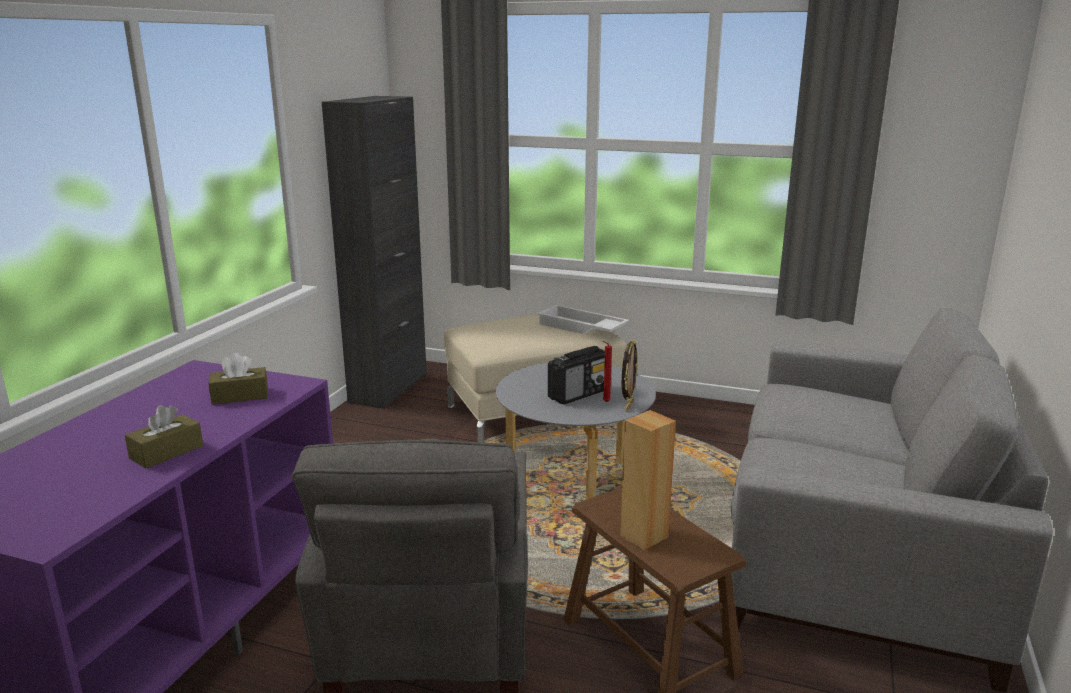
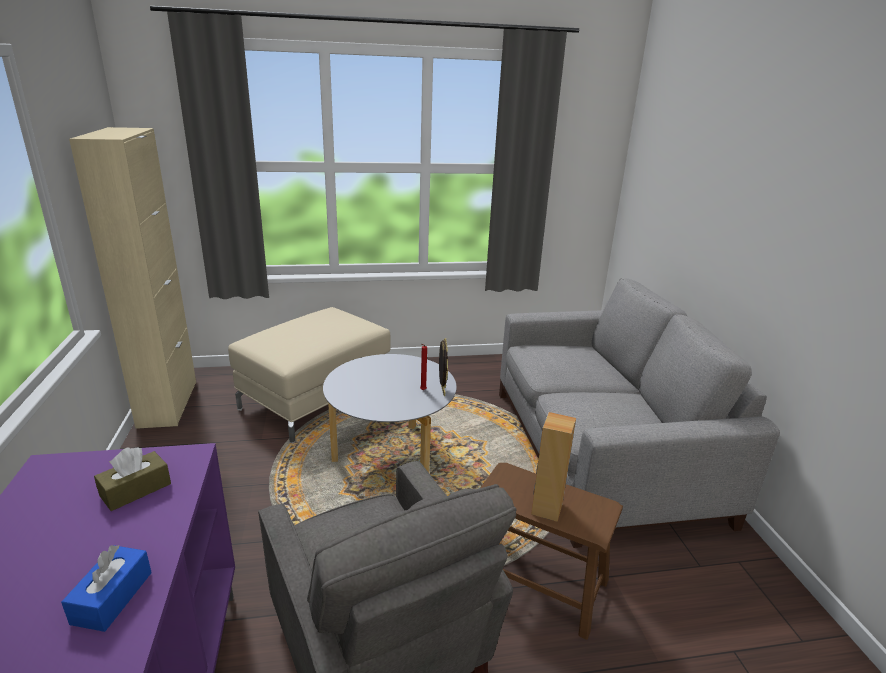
camera: 30 degrees left, 5 degrees up
(166, 452) = (112, 597): brown tissue box -> blue tissue box
(388, 388) = (168, 404): black cabinet -> beige cabinet
(579, 394) = (397, 387): radio -> none
(580, 328) = (349, 324): white tray -> none

